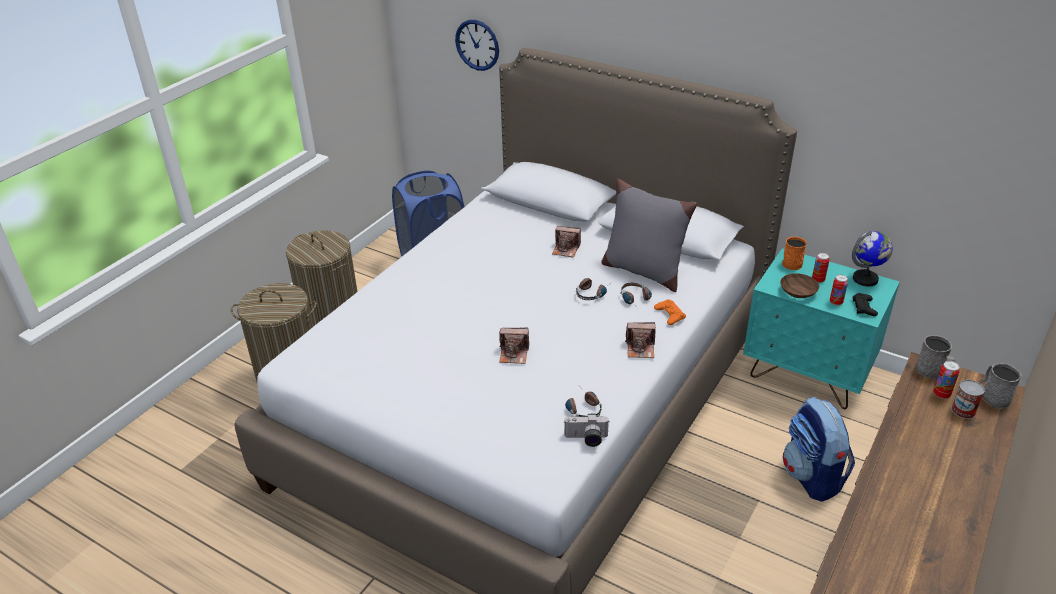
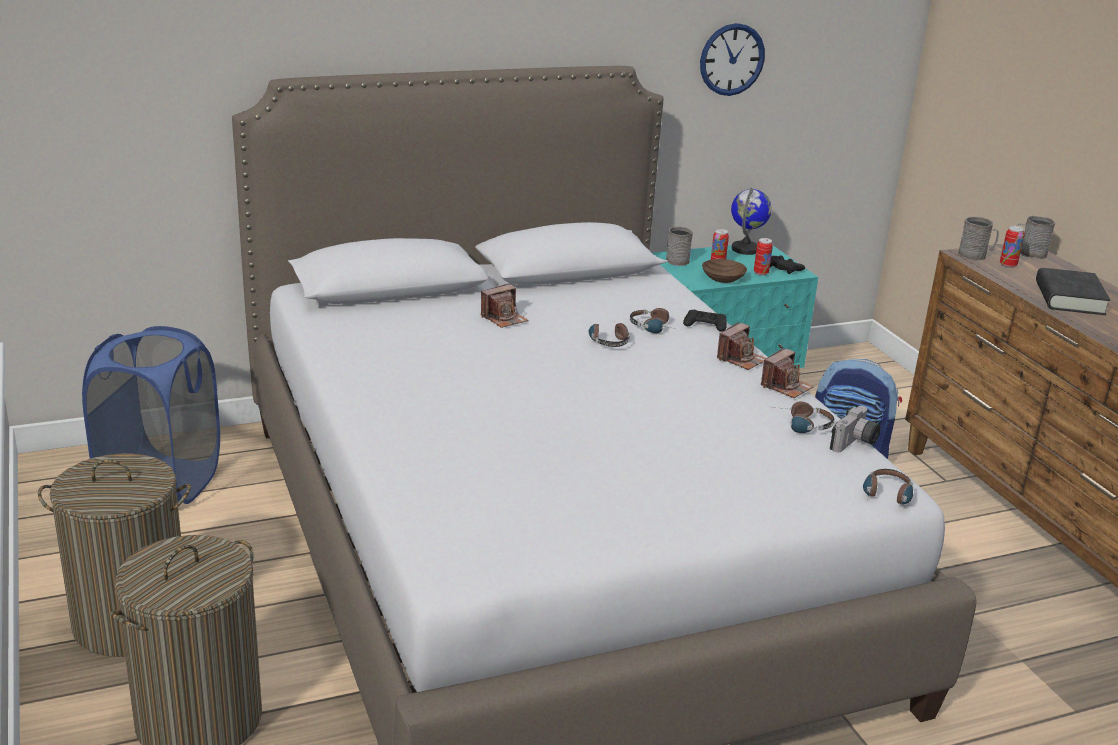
camera: 55 degrees left, 10 degrees down
(477, 45) = (165, 100): wall clock -> wall clock (732, 59)
(514, 354) = (656, 421): camera -> camera (786, 387)
(530, 478) = (886, 497): none -> headphones
(643, 271) = (610, 304): grey pillow -> none
(669, 315) = (705, 325): orange game controller -> black game controller
(793, 263) = (676, 259): orange mug -> grey mug
(924, 448) = (1069, 298): none -> black book
(963, 410) = (1036, 268): can -> none

